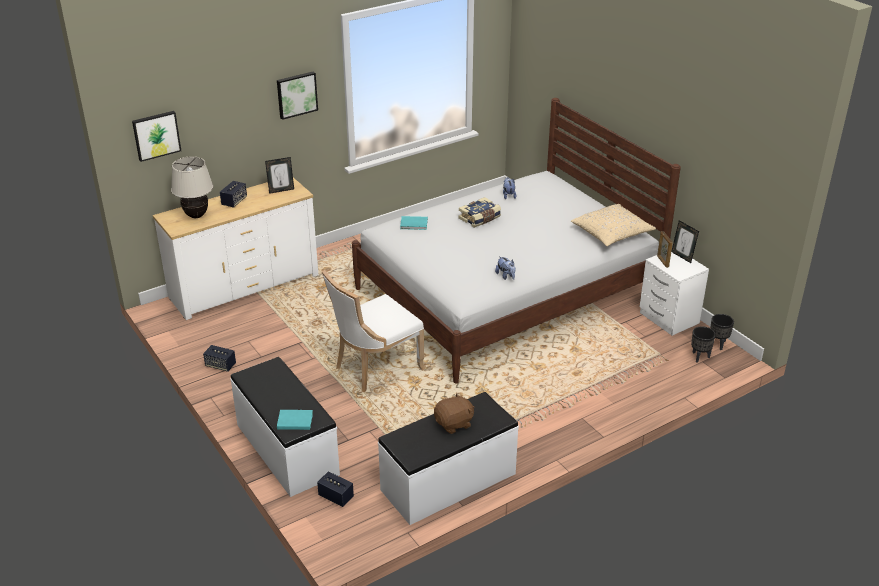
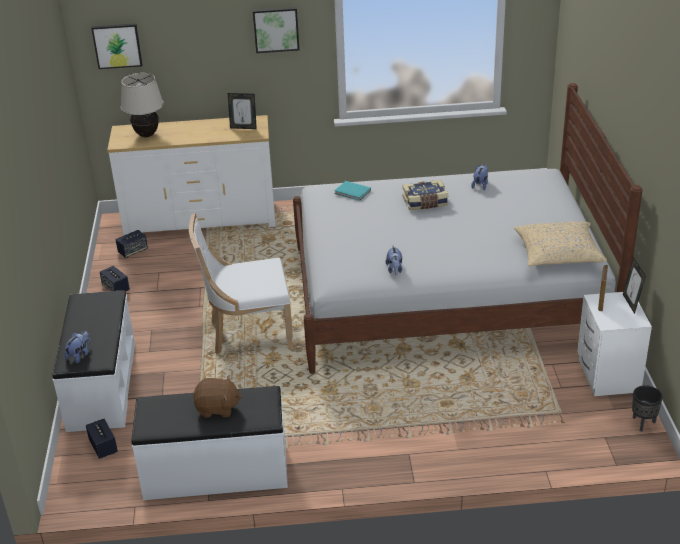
camera: 30 degrees right, 0 degrees up
(234, 202) = (191, 129): speaker -> speaker (133, 251)
(294, 420) = (80, 355): turquoise book -> plush toy
(700, 357) = (606, 431): black planter -> none

